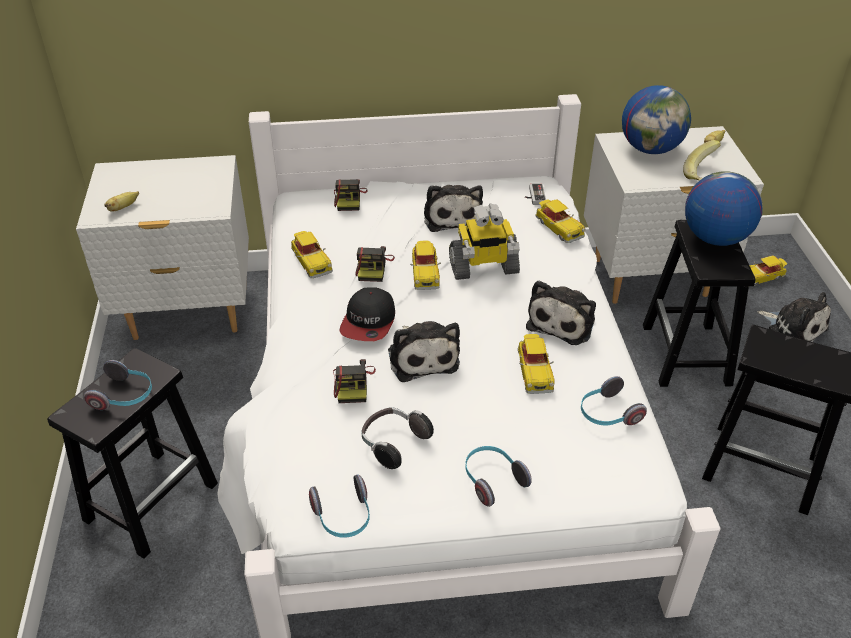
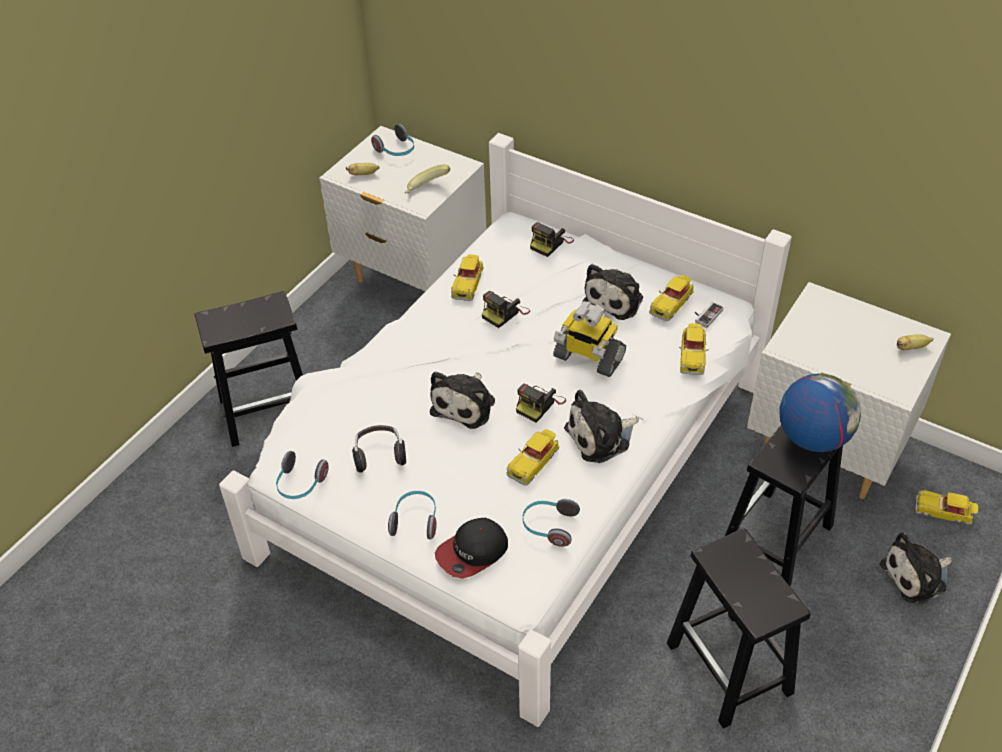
camera: 40 degrees right, 5 degrees up
(124, 396) = (248, 323): headphones -> headphones (396, 150)
(353, 384) = (397, 397): camera -> camera (539, 404)
(369, 322) = (455, 355): cap -> cap (472, 552)
(425, 272) = (539, 337): toy car -> toy car (671, 303)
(650, 149) = (842, 322): globe -> none
(701, 174) = (860, 370): banana -> banana (427, 190)
(794, 327) = (917, 576): plush toy -> plush toy turned 75 degrees clockwise

